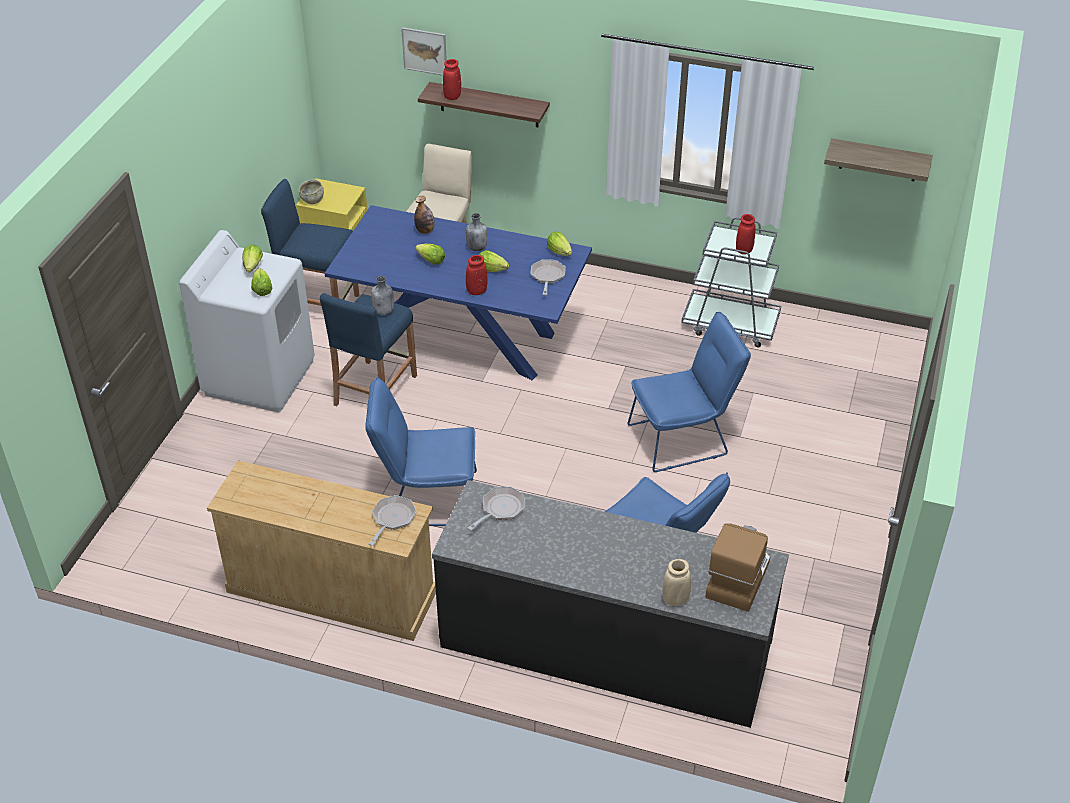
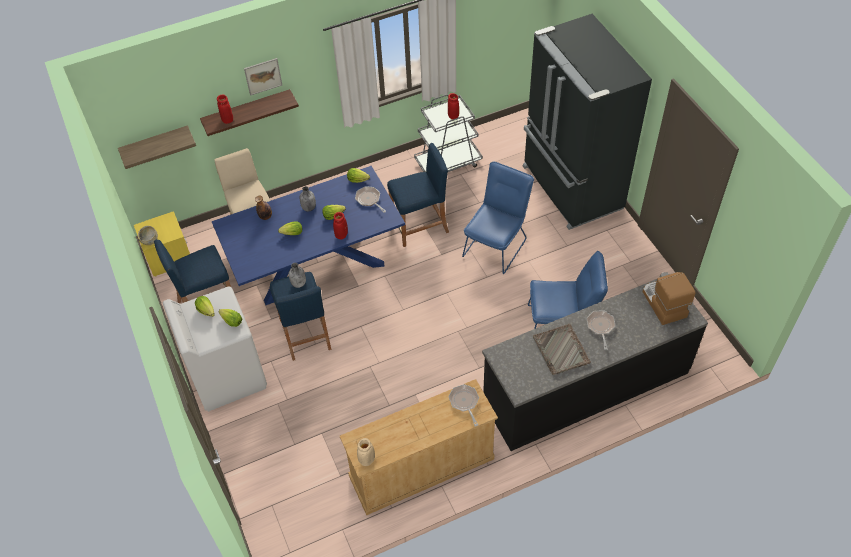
camera: 40 degrees left, 10 degrees up
(424, 51) = (191, 99): picture -> picture (263, 76)
(426, 498) = (408, 376): blue chair -> none
(500, 509) = (518, 353): frying pan -> frying pan (600, 327)
(551, 539) = (561, 350): none -> grey tray
(618, 367) = (420, 226): none -> blue stool
(675, 599) = (651, 336): beige vase -> beige vase (367, 460)
(850, 438) = (570, 188): none -> black fridge
(879, 160) = (502, 22): shelf -> shelf (155, 144)

